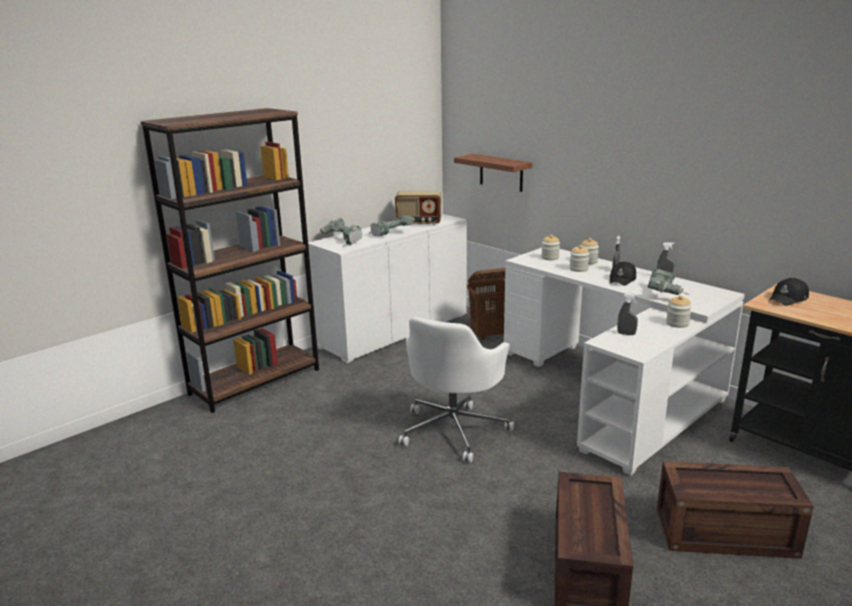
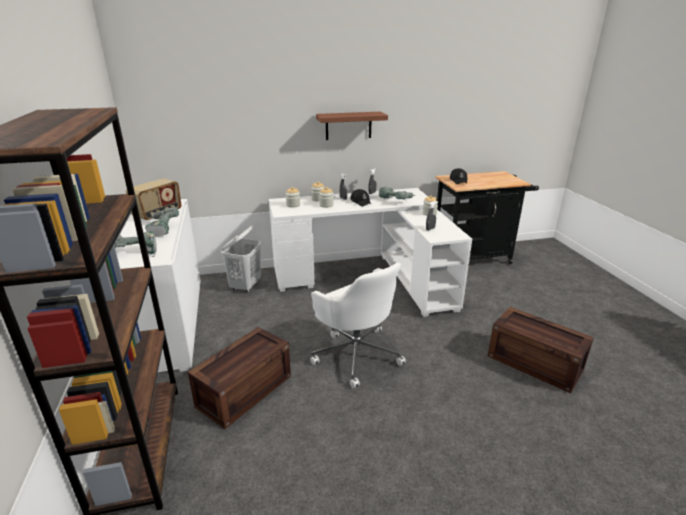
camera: 60 degrees left, 5 degrees up
(490, 335) = (246, 286): brown laundry basket -> white laundry basket
(501, 172) = (207, 149): shelf -> shelf (348, 125)
(726, 531) = (523, 308): crate -> crate (245, 389)

